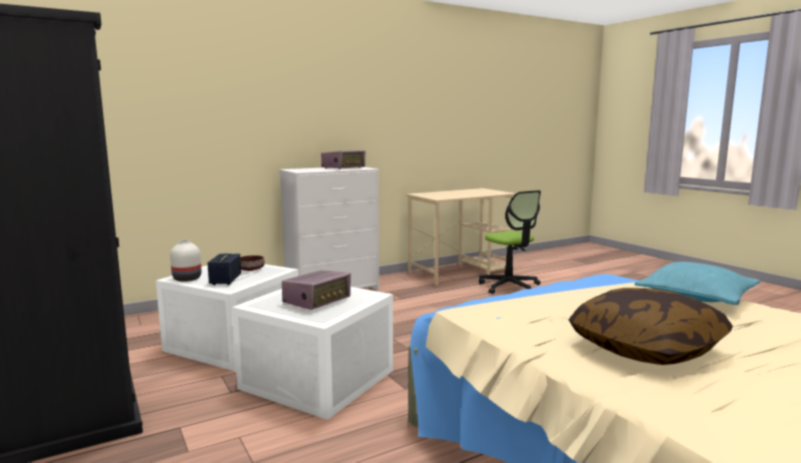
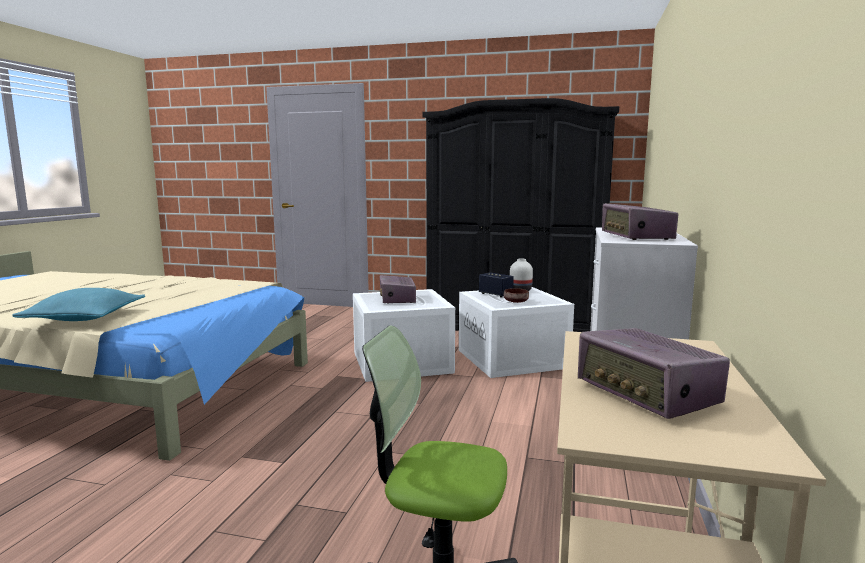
camera: 135 degrees right, 0 degrees up
(473, 193) = (647, 394): none -> radio
(646, 348) = (147, 287): pillow -> none

